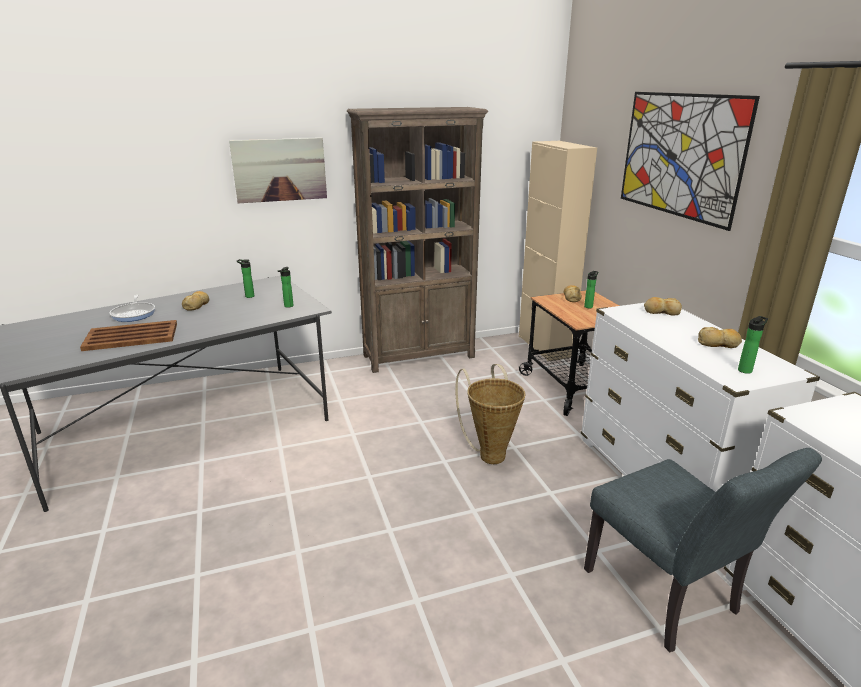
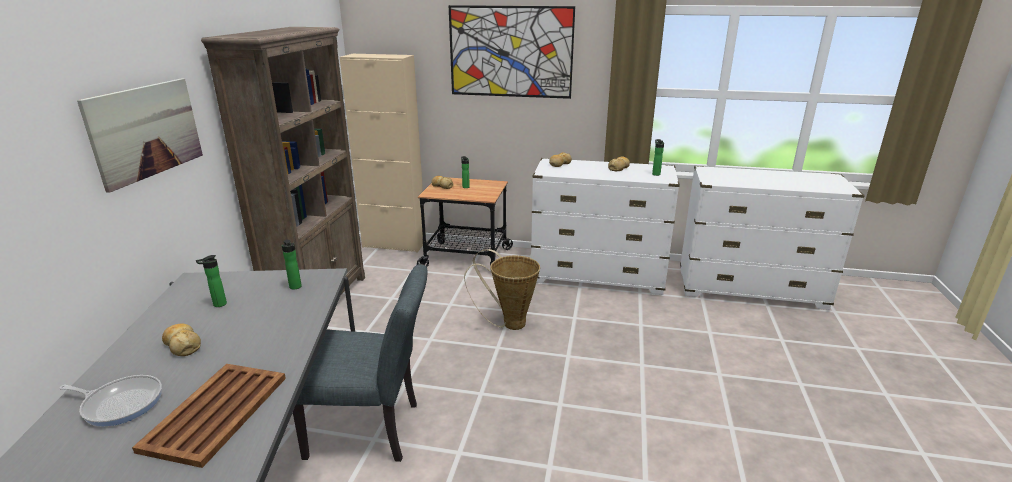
camera: 60 degrees left, 0 degrees up
(668, 598) = (690, 319): grey chair -> grey chair (373, 430)

